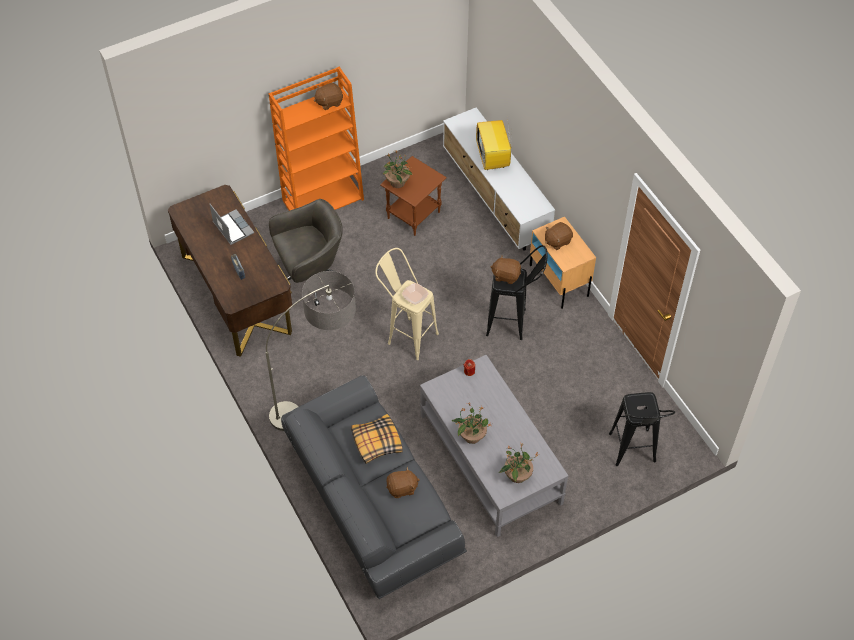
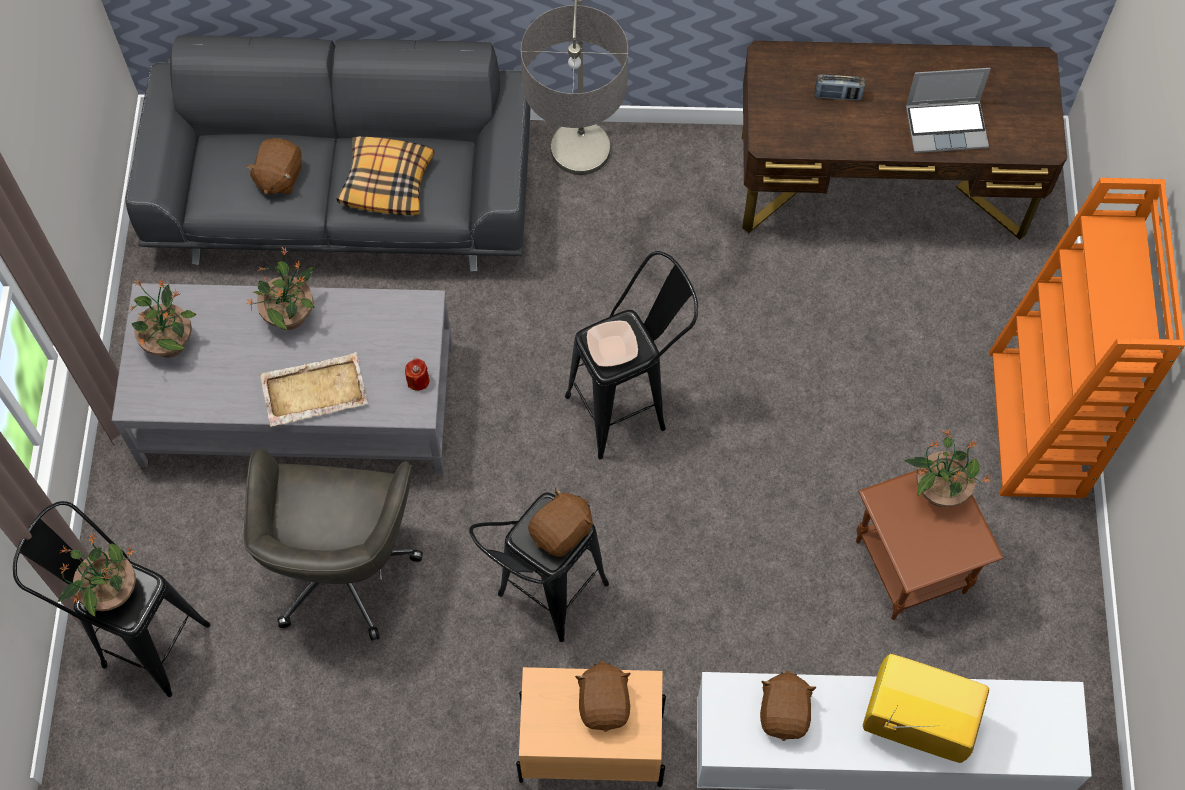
camera: 120 degrees right, 10 degrees up
(311, 277) = (853, 317): grey office chair -> grey office chair (342, 565)
(329, 102) = (1123, 329): brown plush toy -> brown plush toy (784, 712)
(406, 335) = (629, 406): beige stool -> black stool
(501, 406) = (313, 391): none -> beige tray
(644, 410) = (110, 592): none -> potted plant

